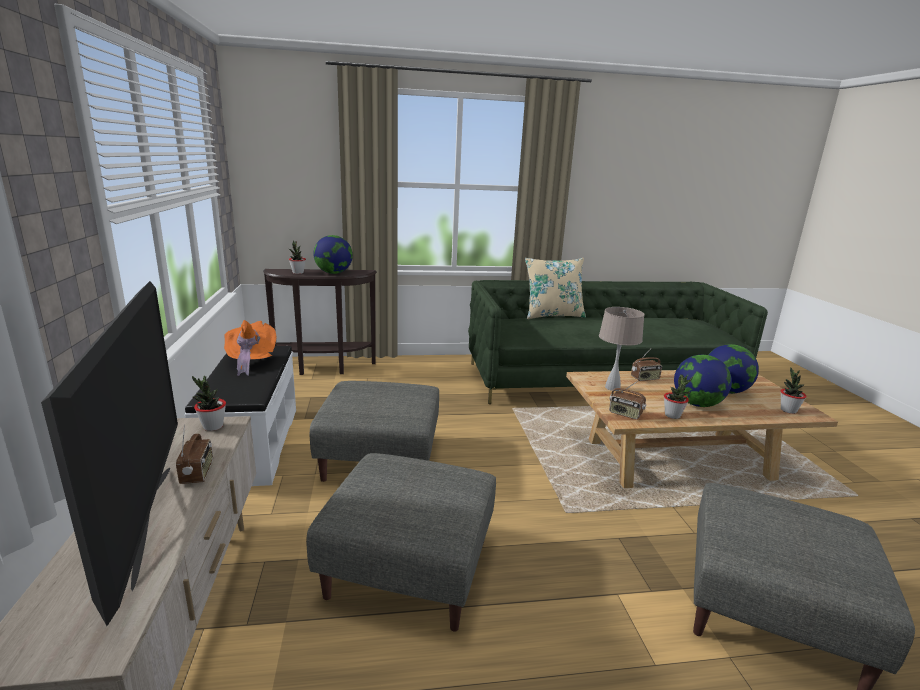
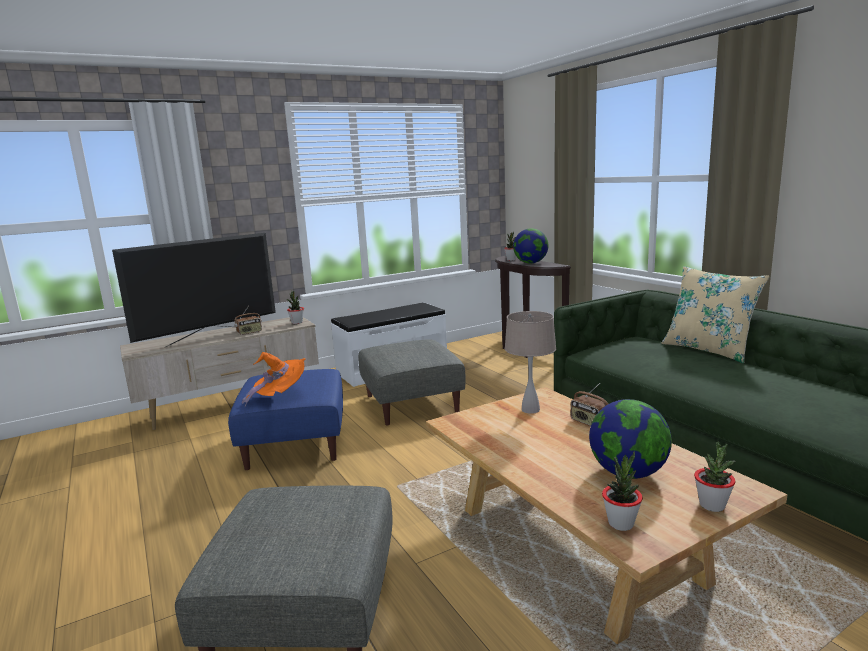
camera: 70 degrees right, 5 degrees down
(250, 362) = (403, 310): orange hat -> orange hat (280, 396)
(408, 568) = (294, 443): grey ottoman -> blue ottoman
(625, 414) = (465, 421): radio -> none
(672, 415) = (491, 444): potted plant -> potted plant (712, 505)
(697, 404) = (547, 456): globe -> none

